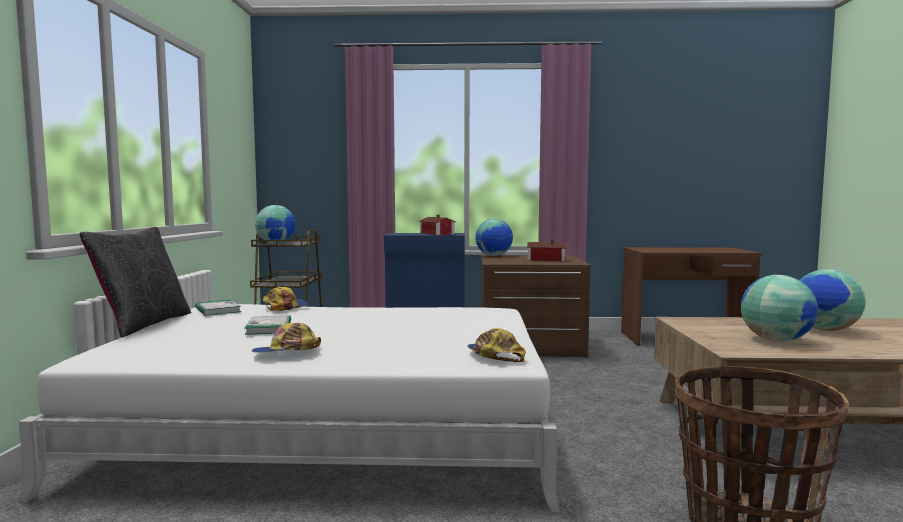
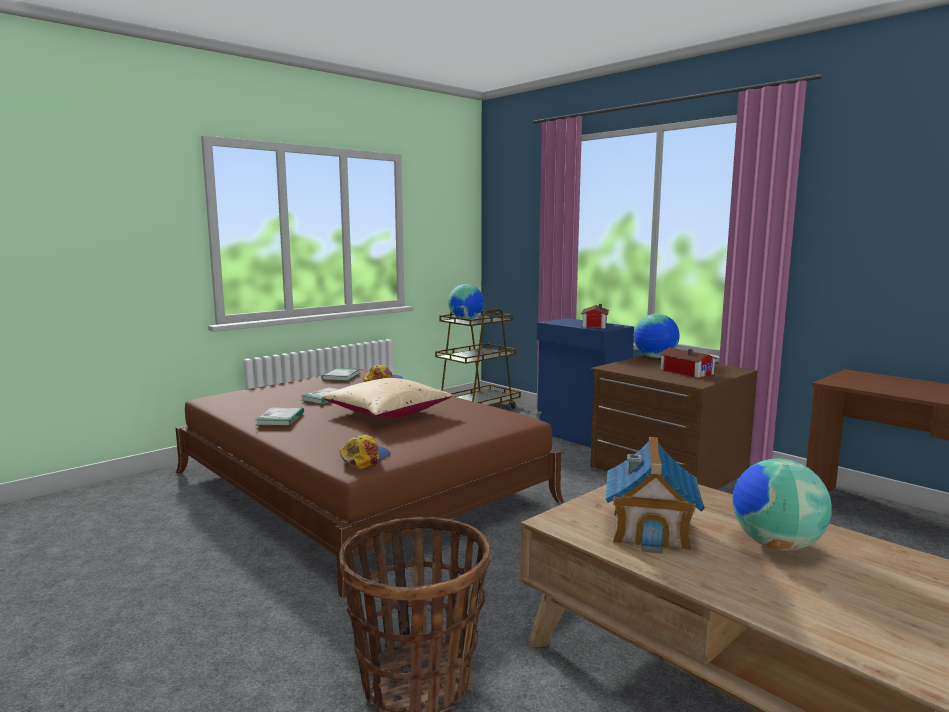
camera: 45 degrees right, 5 degrees up
(143, 325) = (288, 379): black pillow -> none
(286, 352) = (280, 419): cap -> book
(334, 427) = (359, 486): white bed -> brown bed
(380, 325) = (388, 413): none -> beige pillow
(775, 340) = (650, 530): globe -> toy house

